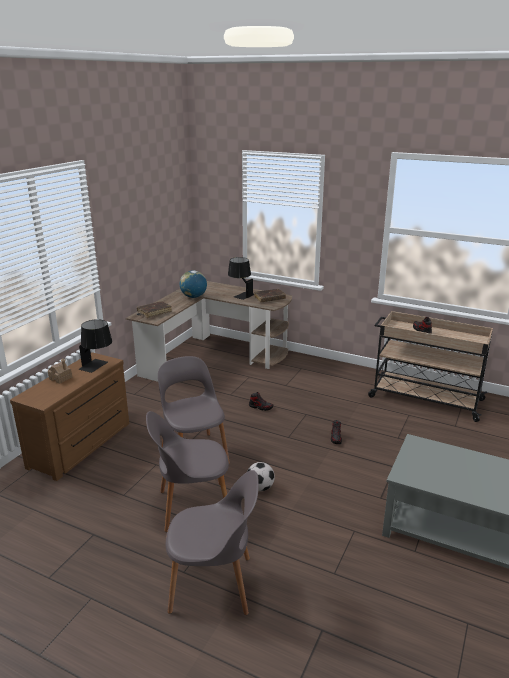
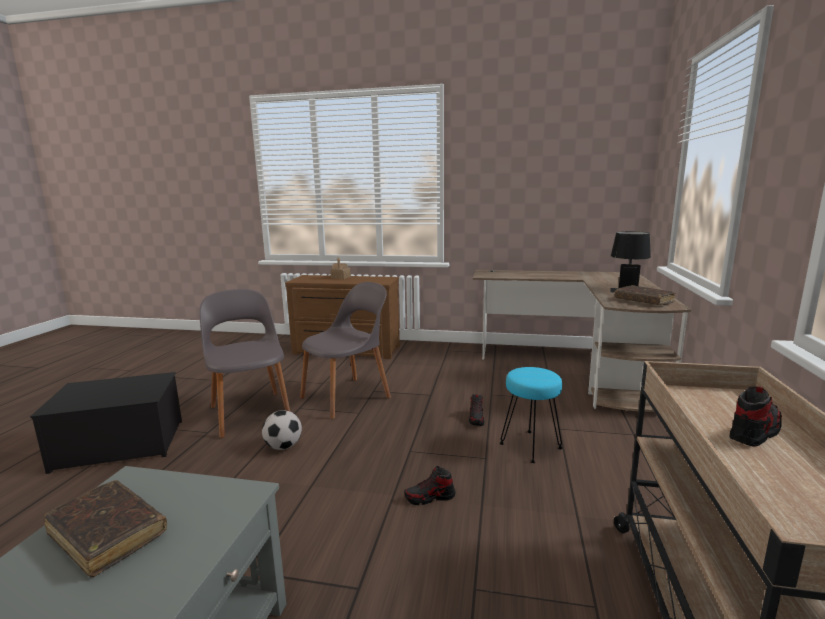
camera: 75 degrees right, 10 degrees down
(98, 366) = (368, 281): black table lamp -> none
(154, 312) = (502, 273): brown book -> brown book (107, 534)
(193, 297) = (575, 277): globe -> none
(214, 585) = (119, 445): grey chair -> storage box
(300, 398) = (530, 446): none -> turquoise stool

